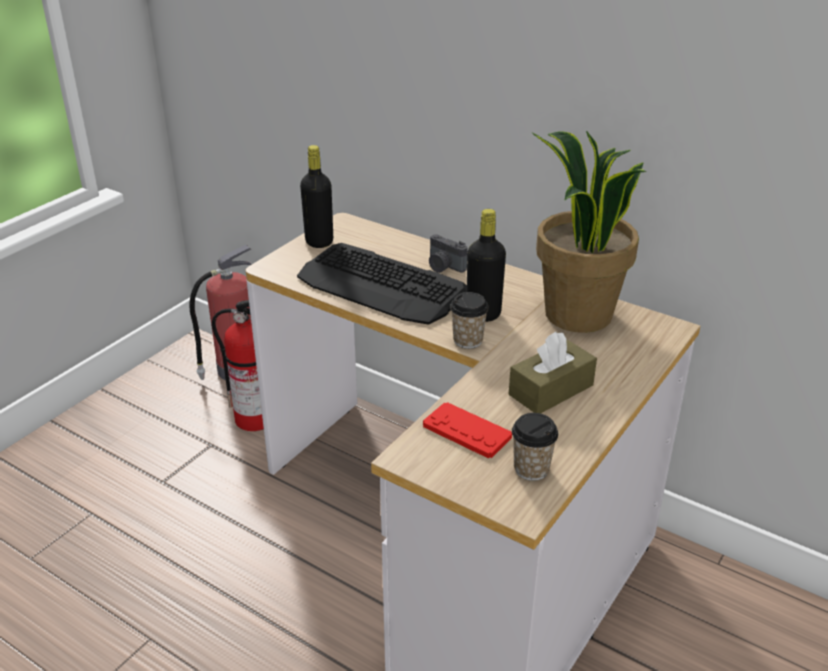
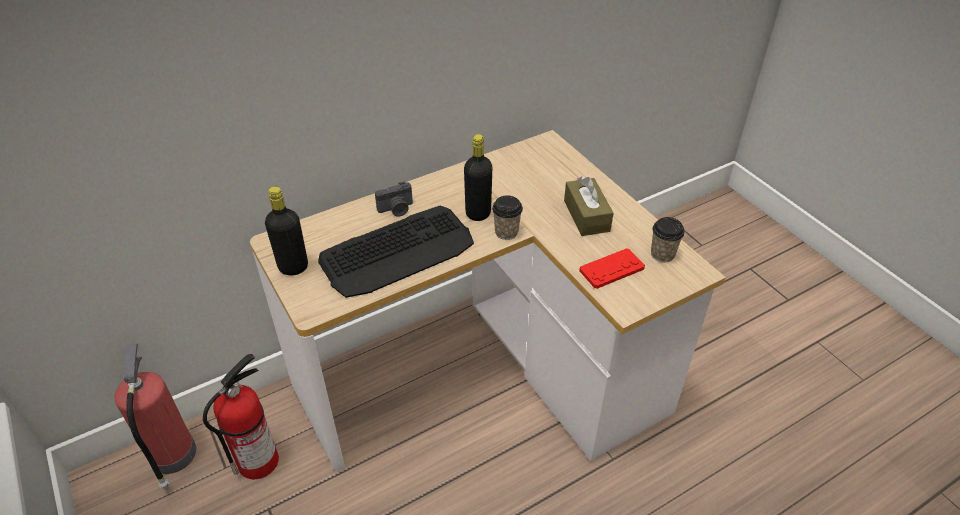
camera: 65 degrees left, 10 degrees up
(577, 315) = (508, 172): potted plant -> none

